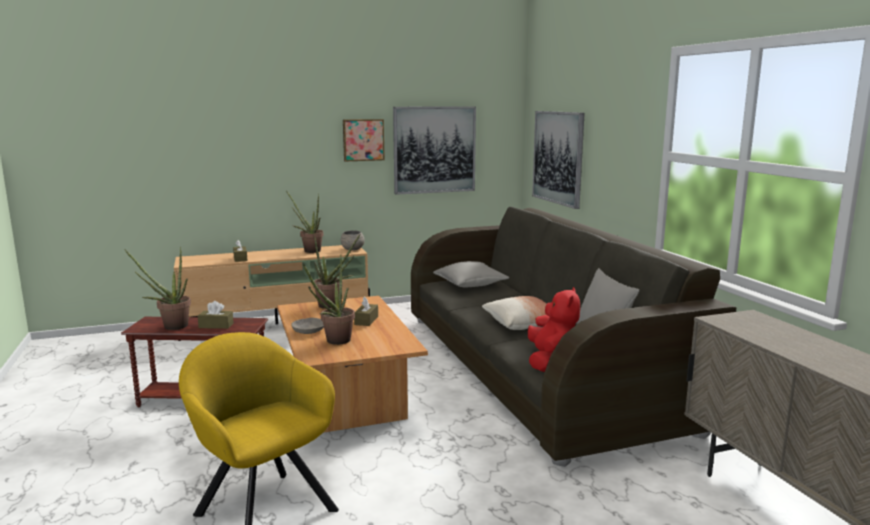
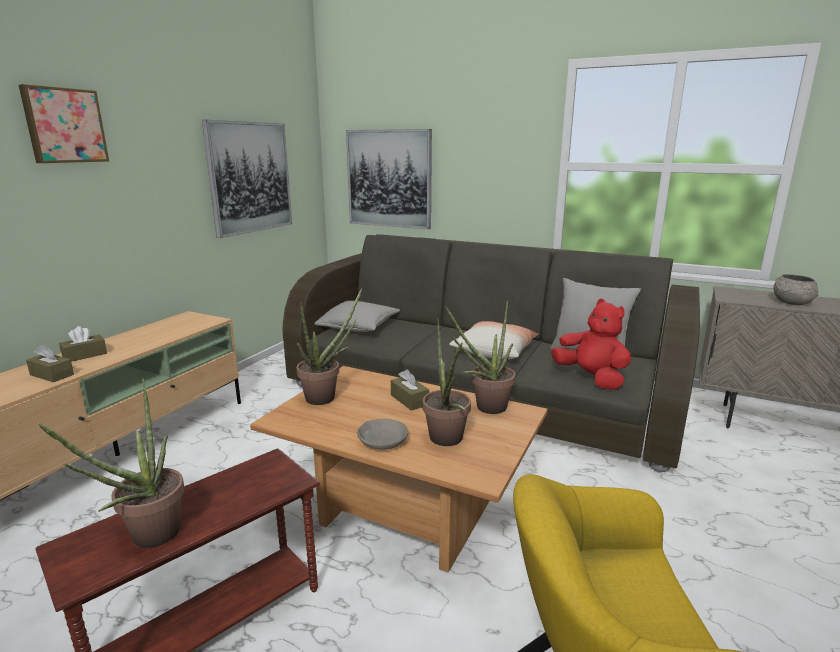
camera: 45 degrees left, 5 degrees up
(216, 325) = (229, 496): brown tissue box -> brown tissue box (85, 355)
(309, 250) = (142, 334): potted plant -> potted plant (485, 408)
(353, 249) = (200, 318): grey bowl -> grey bowl (791, 303)
(363, 140) = (173, 166): picture -> picture (64, 125)

